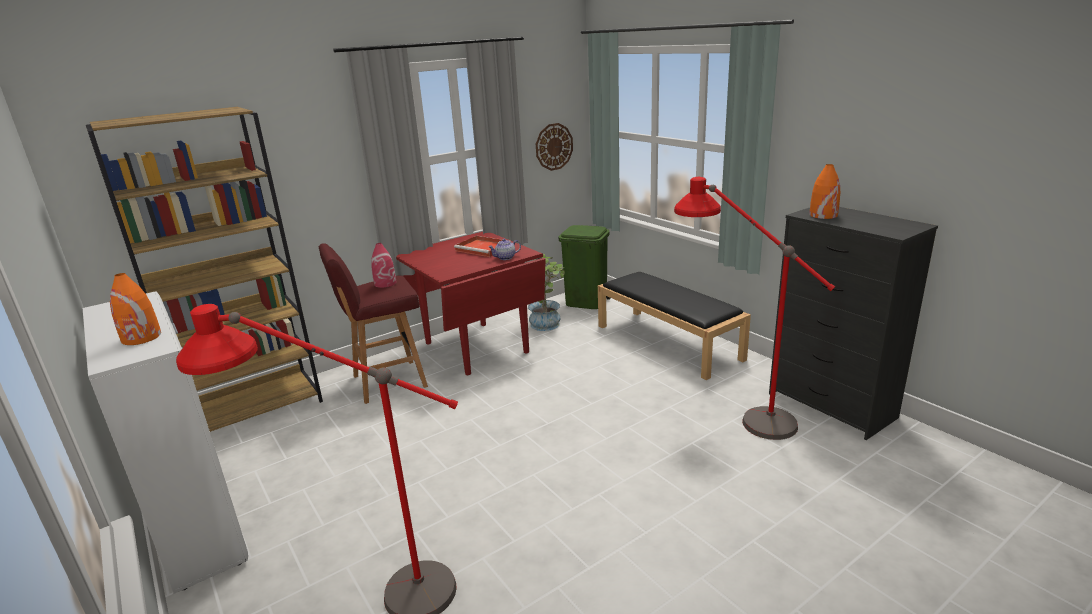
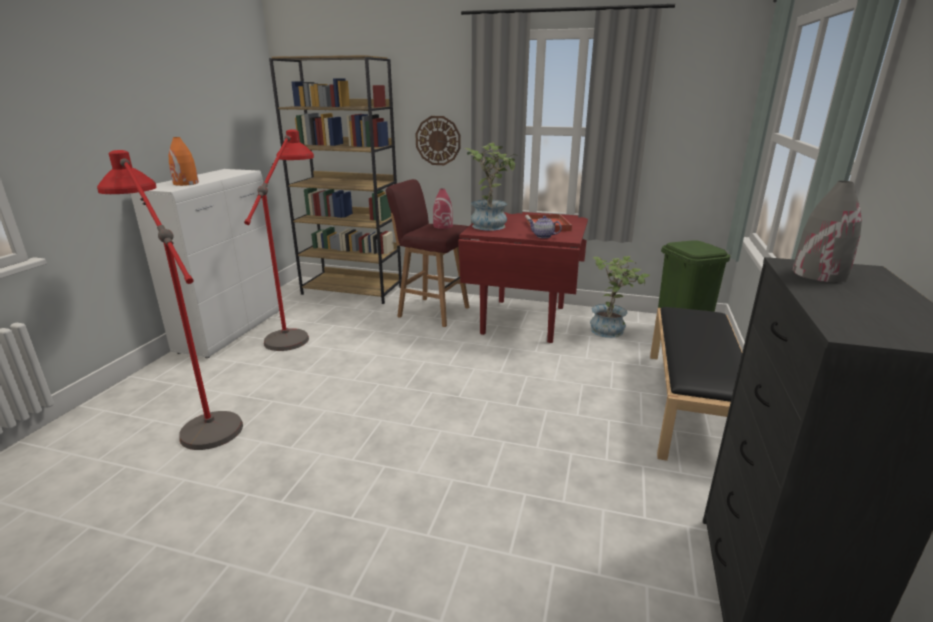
camera: 50 degrees right, 0 degrees up
(439, 264) = (490, 224): none -> potted plant
(554, 146) = (701, 143): wall clock -> wall clock (438, 140)
(735, 410) = (627, 505): red floor lamp -> red floor lamp (298, 327)
(823, 215) = (819, 274): orange vase -> grey vase

